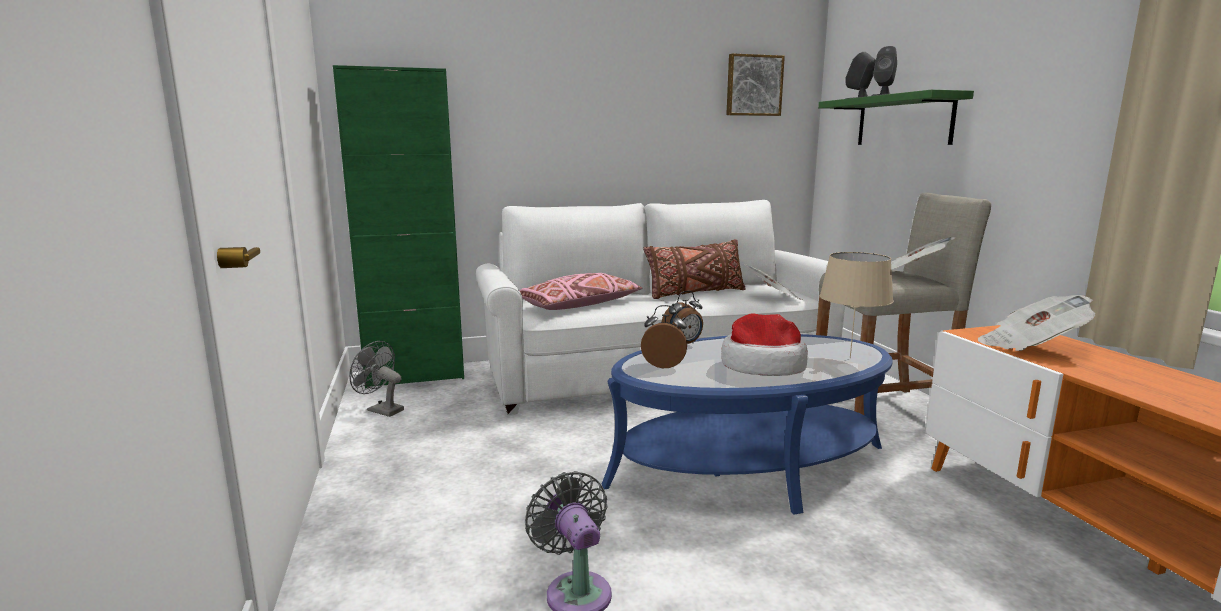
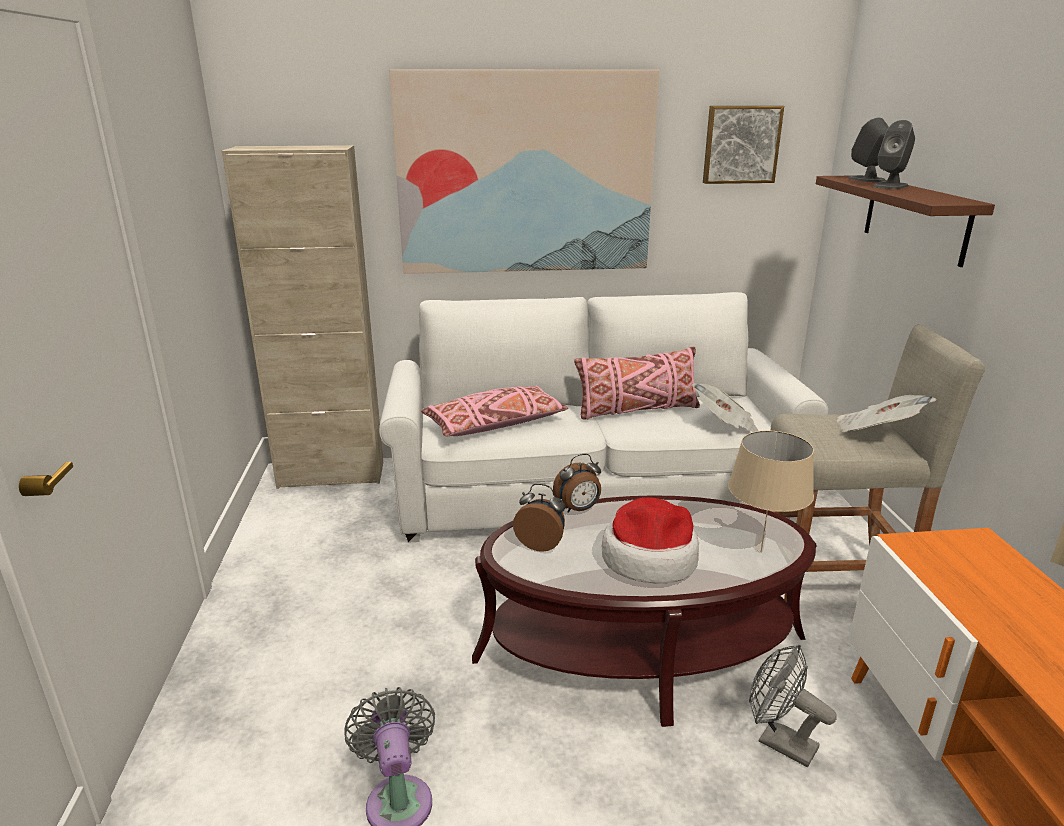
camera: 10 degrees right, 10 degrees up
(381, 410) = (283, 522): grey fan -> grey fan (778, 741)
(415, 376) = (331, 475): green cabinet -> beige cabinet
(587, 104) = (525, 174): none -> picture
(695, 293) = (636, 410): brown pillow -> pink pillow
(748, 465) = (640, 647): blue coffee table -> brown coffee table
(903, 121) = (915, 218): green shelf -> brown shelf
(1030, 346) = (969, 579): newspaper -> none

